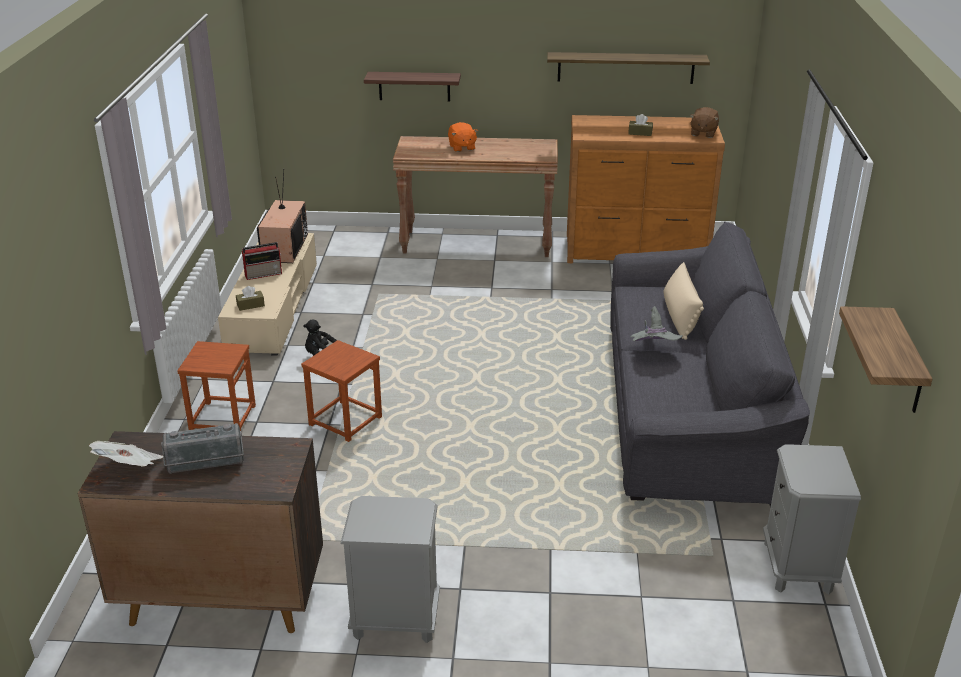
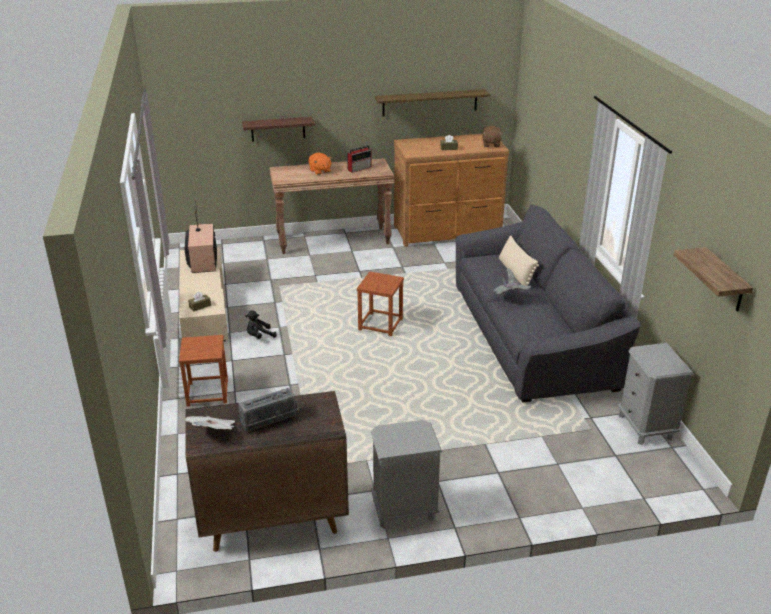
camera: 15 degrees left, 0 degrees up
(264, 274) = (198, 282): radio -> radio (360, 168)
(345, 421) = (300, 381): brown stool -> brown stool (380, 325)

